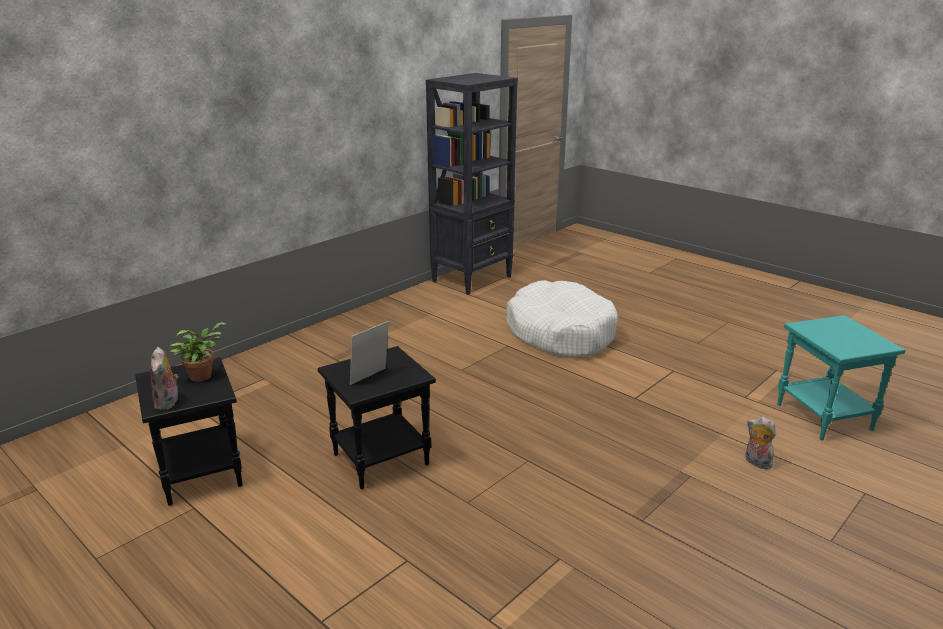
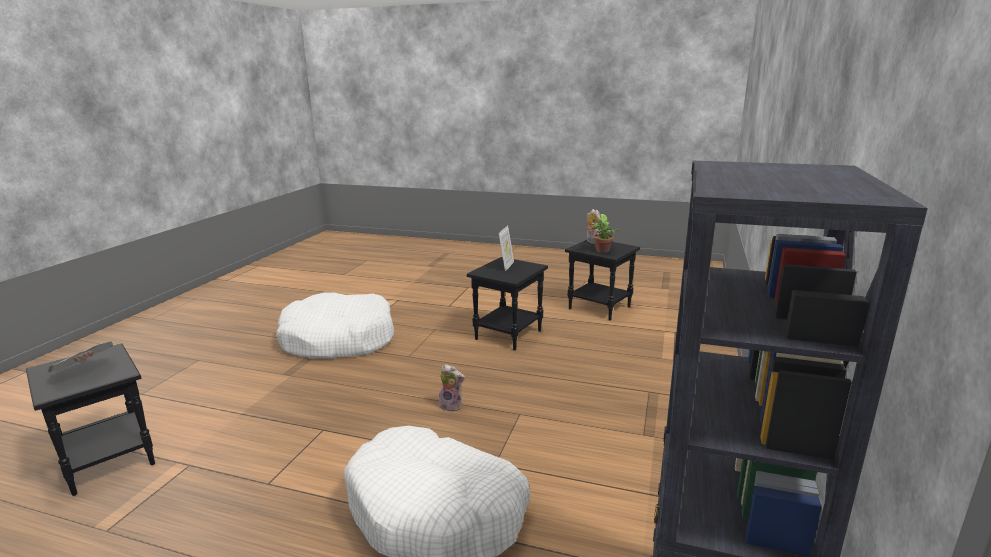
camera: 155 degrees right, 5 degrees down
(619, 524) = (338, 339): none -> white dog bed
(756, 462) = (221, 395): plush toy -> plush toy (452, 406)
(825, 417) = (106, 461): turquoise side table -> black side table
(839, 334) = (84, 371): none -> newspaper

